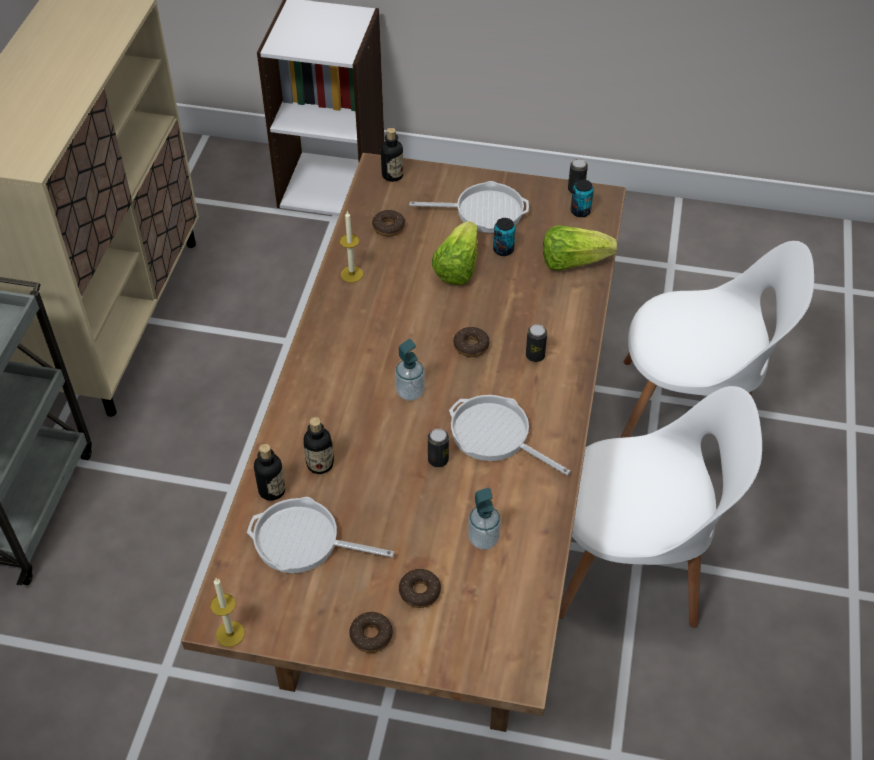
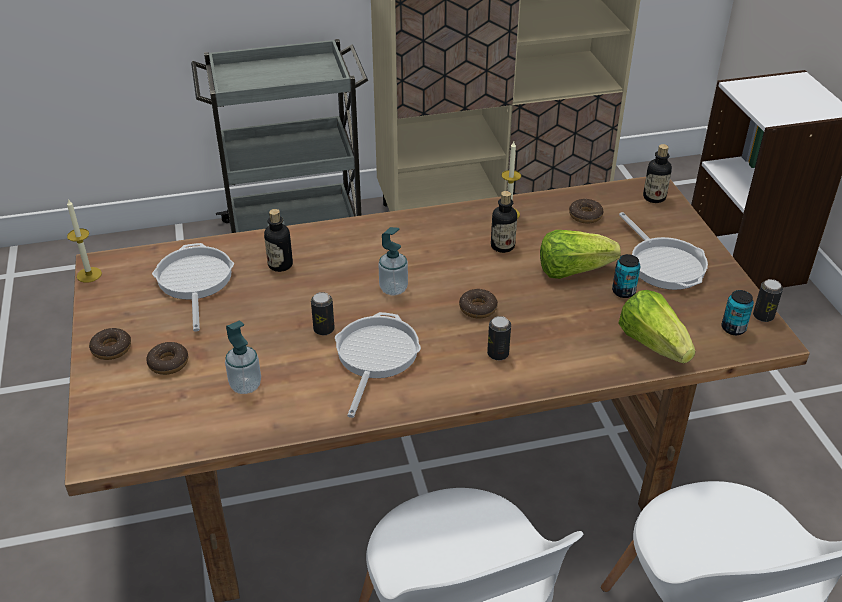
camera: 65 degrees right, 10 degrees down
(272, 490) = (239, 249): bottle -> bottle (502, 246)

